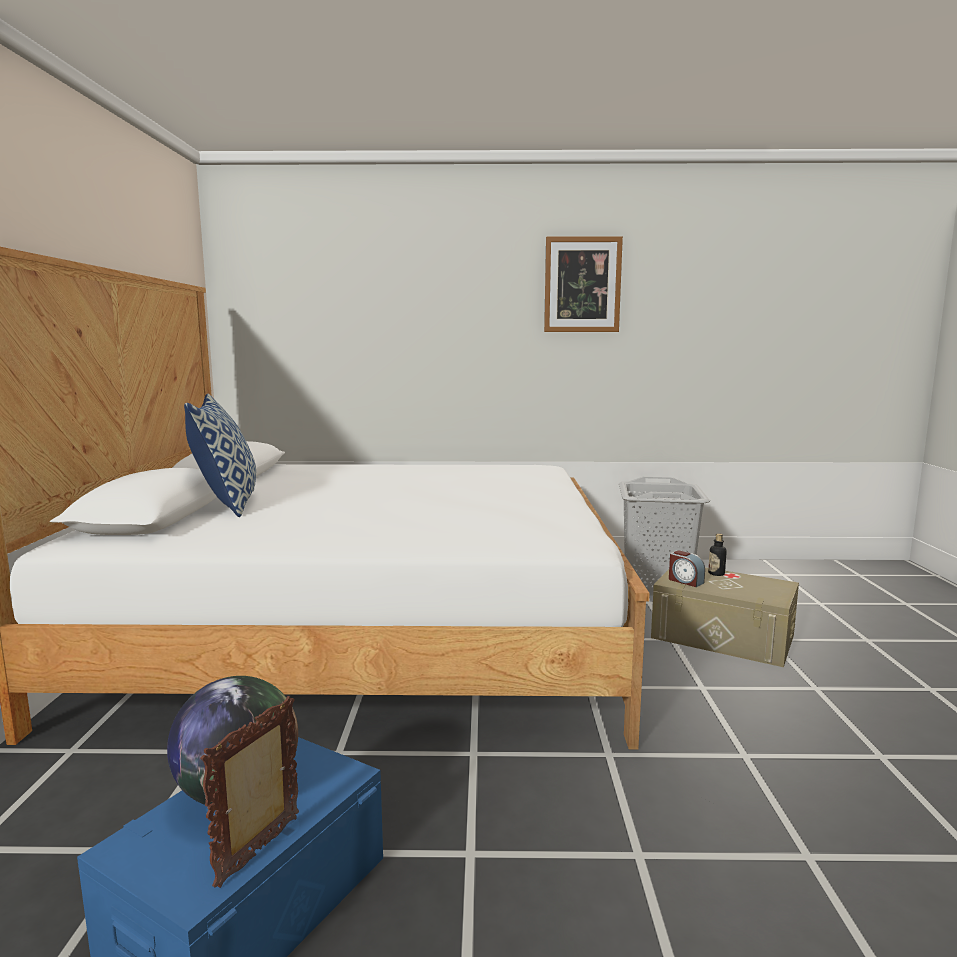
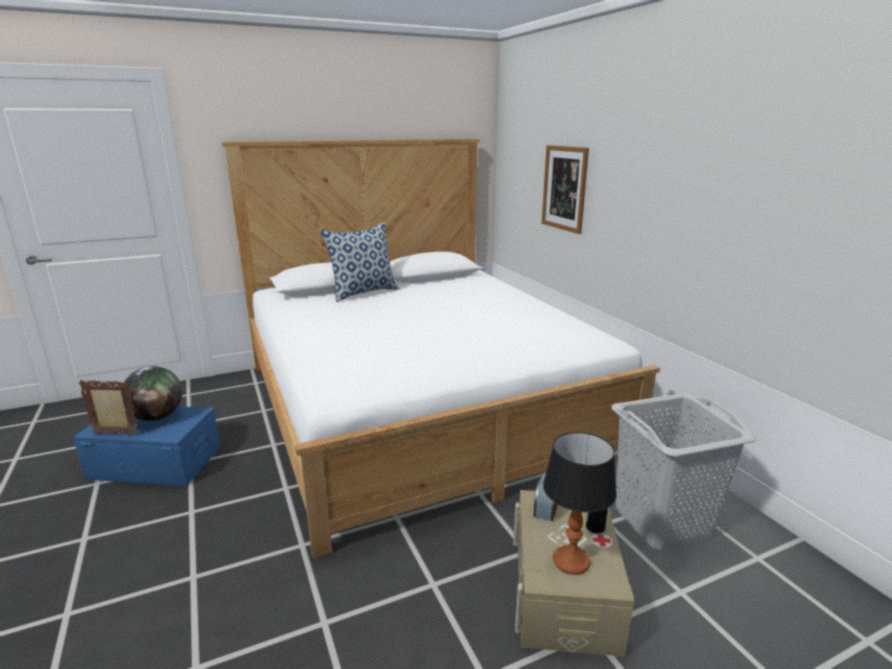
camera: 65 degrees right, 10 degrees up
(582, 285) = (730, 144): picture -> picture (564, 188)
(754, 588) = (571, 561): none -> table lamp

